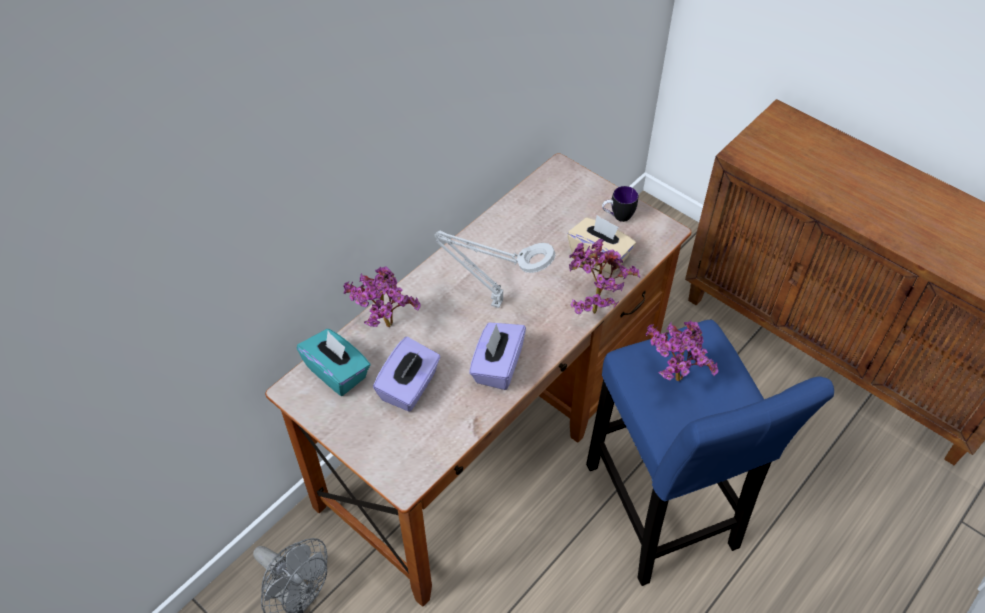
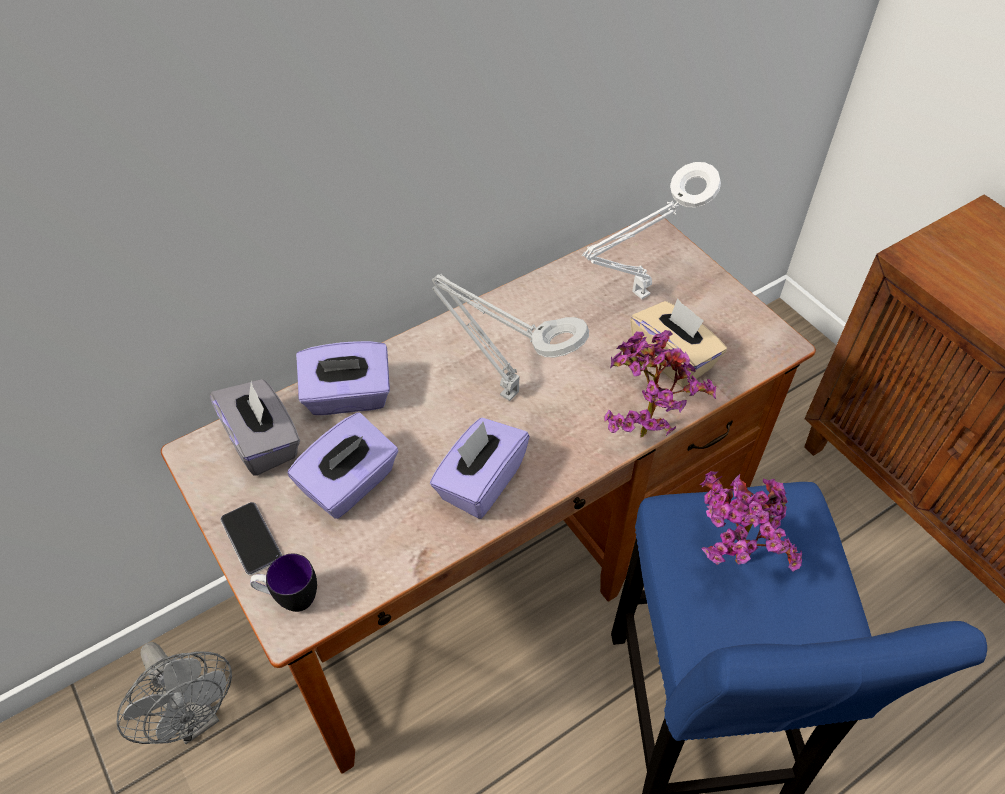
camera: 15 degrees right, 0 degrees up
(337, 372) = (263, 442): turquoise tissue box -> grey tissue box
(356, 438) = (251, 539): none -> phone
(385, 329) = (348, 397): potted plant -> purple tissue box
(562, 217) = (637, 296): none -> white table lamp
(617, 217) = (714, 311): mug -> mug (290, 598)

